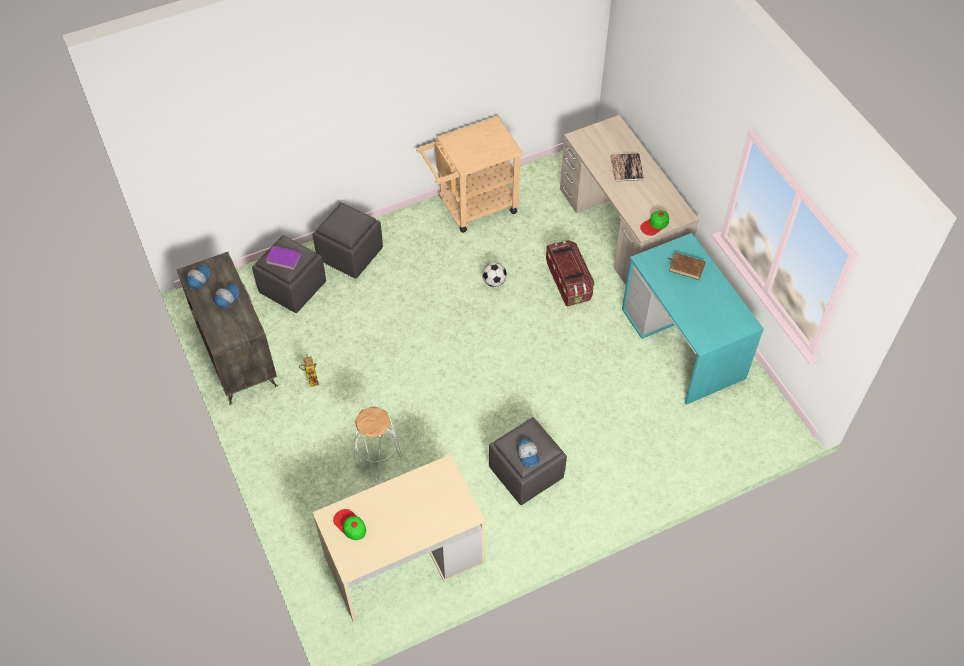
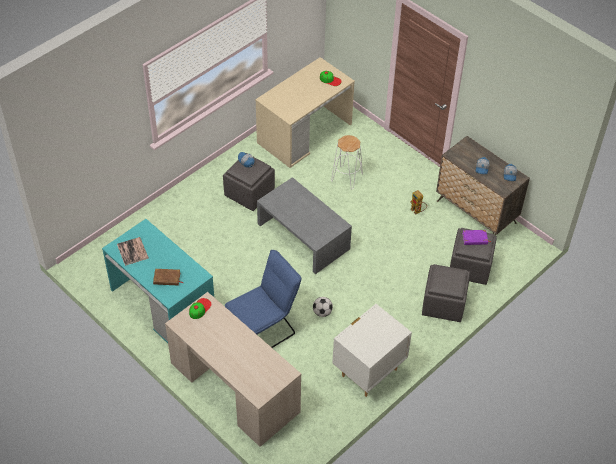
camera: 160 degrees right, 5 degrees down
(471, 207) = (368, 372): beige cart -> white nightstand
(476, 385) = (303, 236): none -> grey coffee table
(568, 281) = (264, 329): storage box -> blue chair
(626, 168) = (236, 354): book -> book (132, 251)

